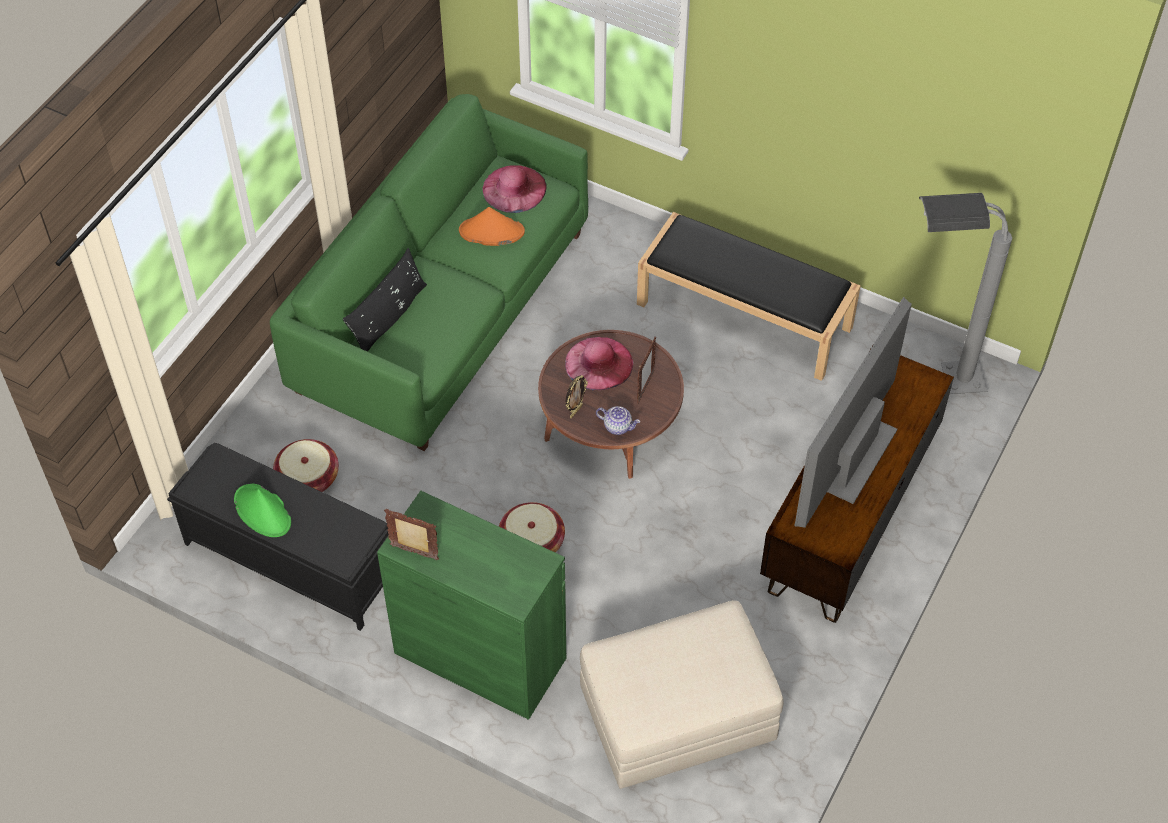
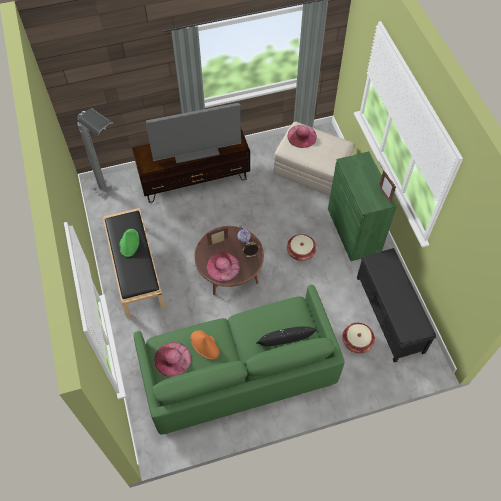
camera: 135 degrees left, 5 degrees up
(263, 511) = (405, 297): green hat -> green hat (129, 243)
(727, 670) = (302, 136): none -> pink hat

